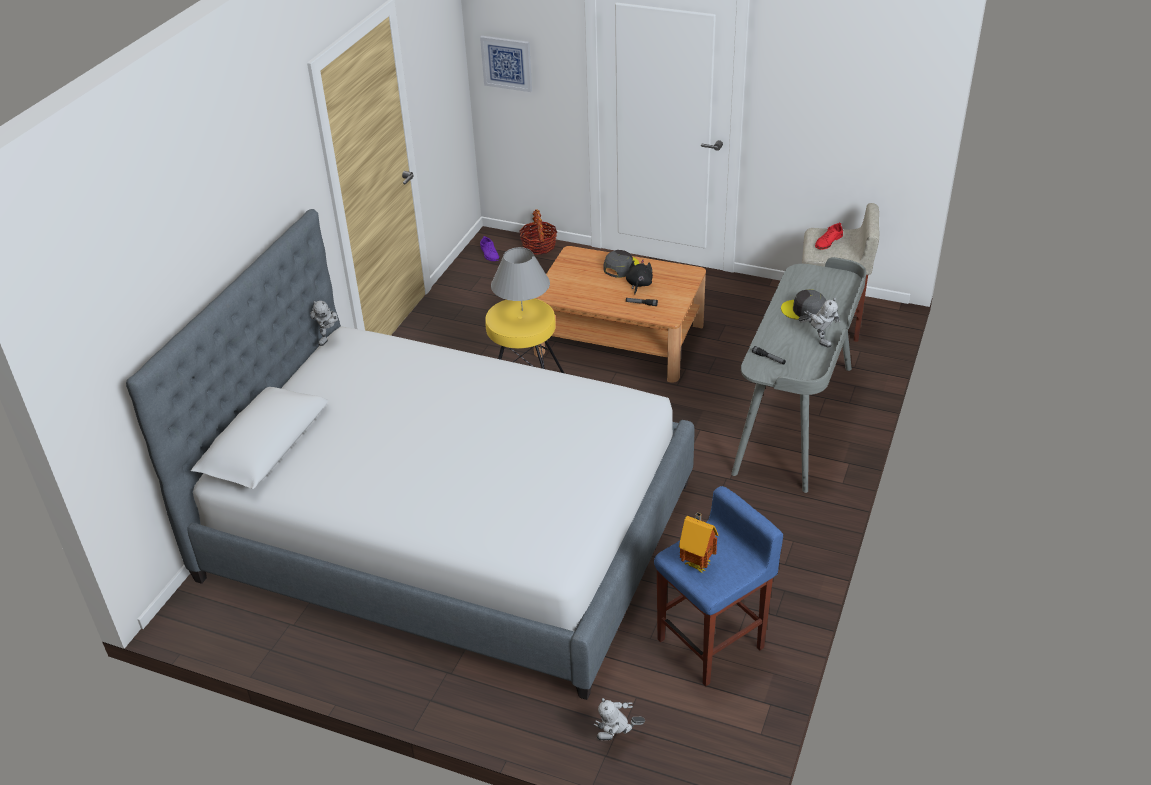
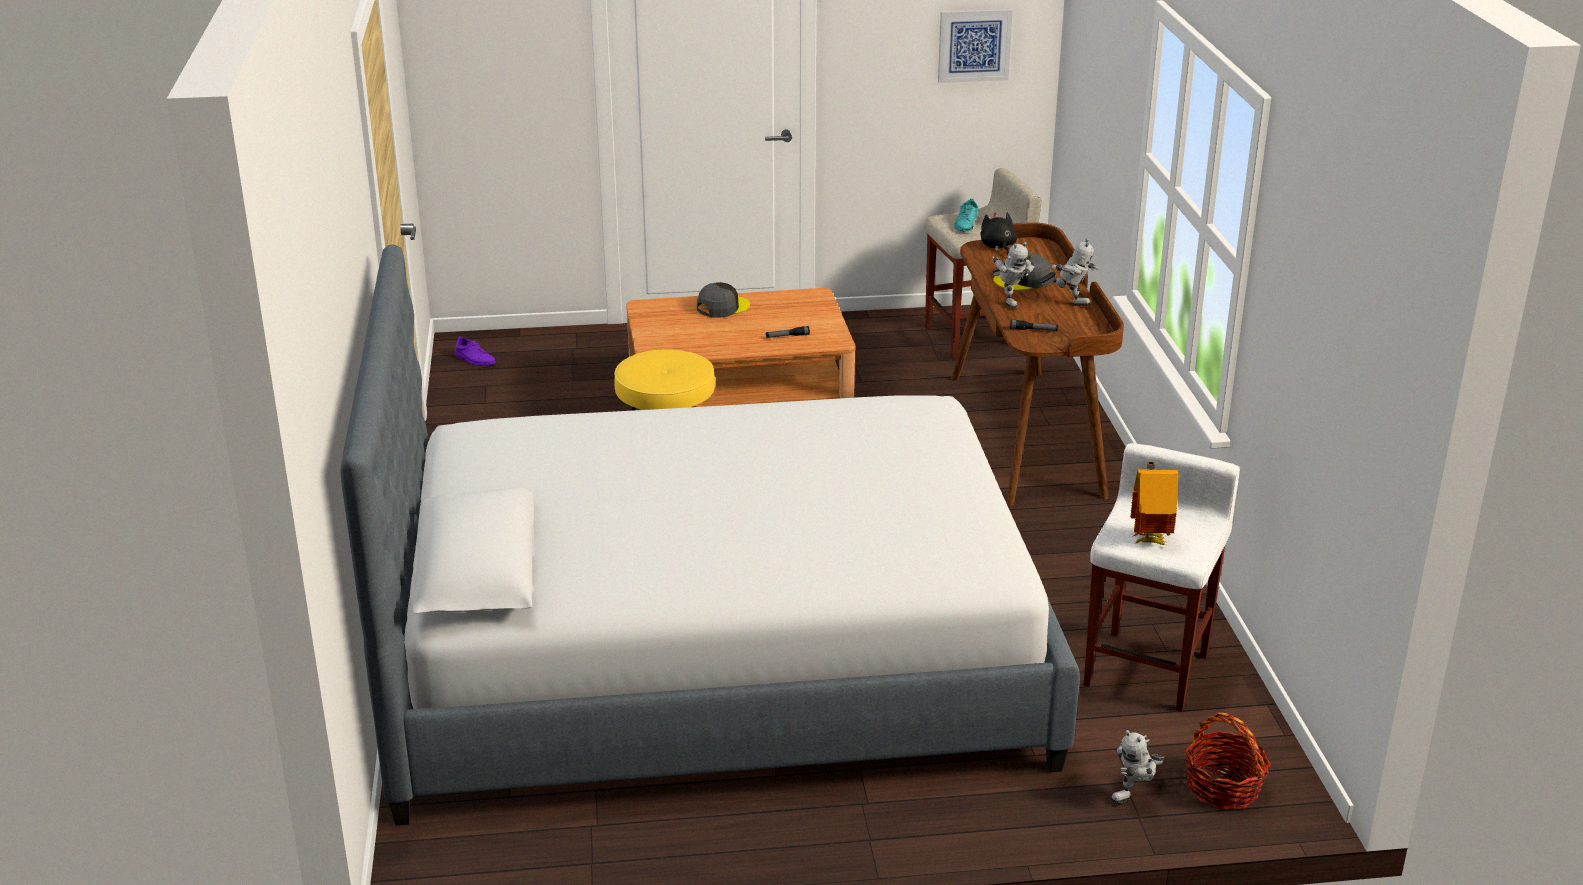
camera: 30 degrees left, 10 degrees down
(329, 337) = (443, 436): toy robot -> toy robot (1009, 301)
(507, 63) = (471, 74): picture -> picture (974, 45)
(522, 310) = (662, 363): grey table lamp -> none
(539, 246) = (536, 338): basket -> basket (1223, 787)
(621, 267) = (722, 307): grey cap -> grey cap turned 45 degrees clockwise
(639, 285) = (764, 319): black plush toy -> black plush toy (998, 247)
(712, 643) = (1147, 669): blue stool -> white stool
(796, 419) = (1027, 434): grey desk -> brown desk
(828, 242) = (966, 224): red shoe -> turquoise shoe

